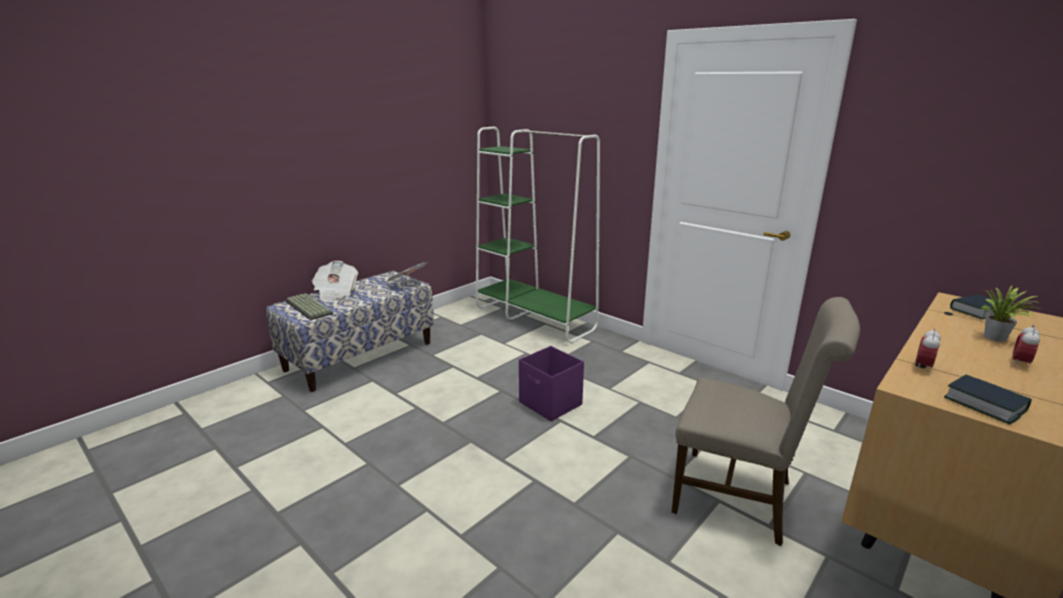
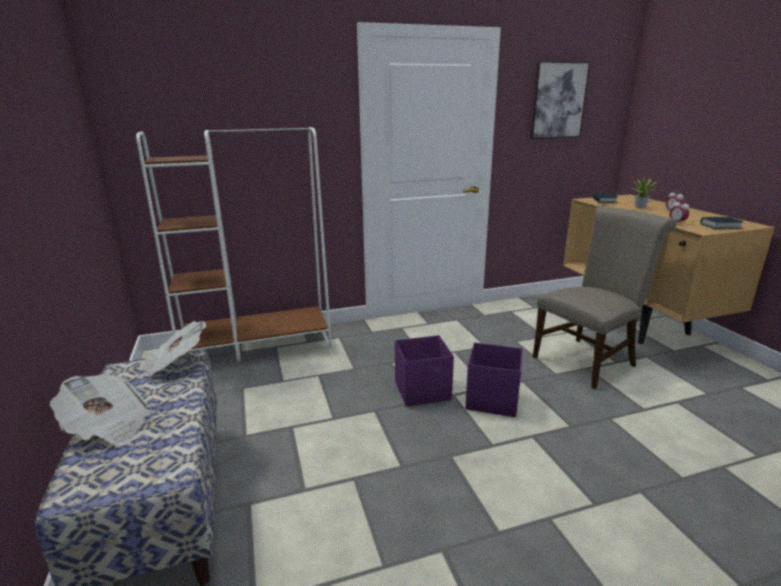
camera: 60 degrees left, 0 degrees up
(307, 307) = (127, 465): keyboard -> none
(535, 319) = (258, 349): green clothes rack -> brown clothes rack
(573, 443) = (491, 400): none -> purple storage box
(964, 128) = (558, 100): none -> picture

